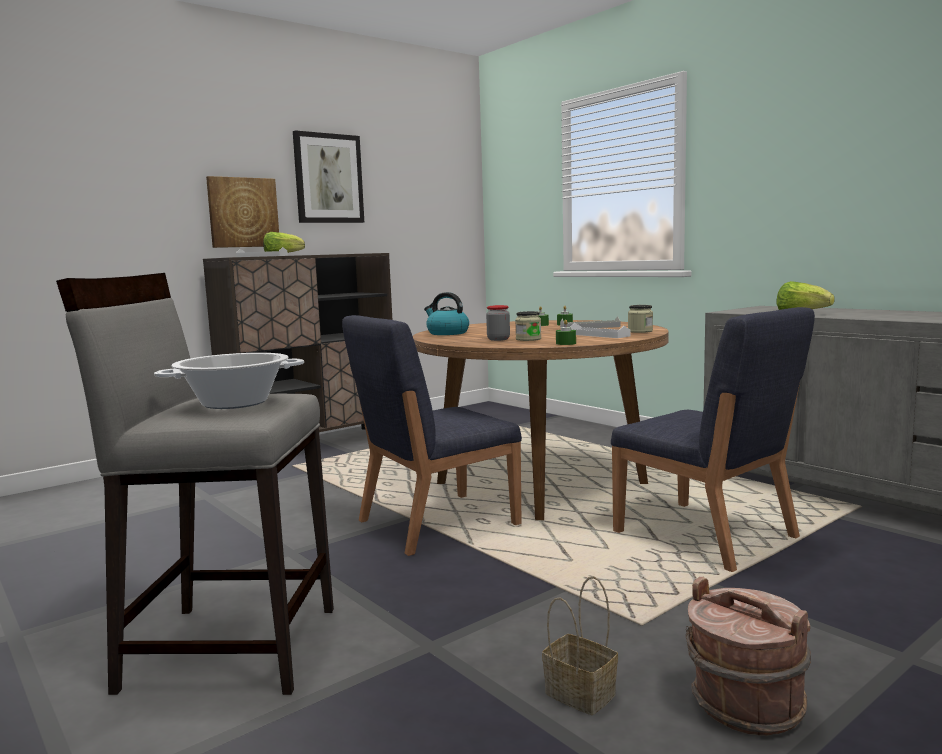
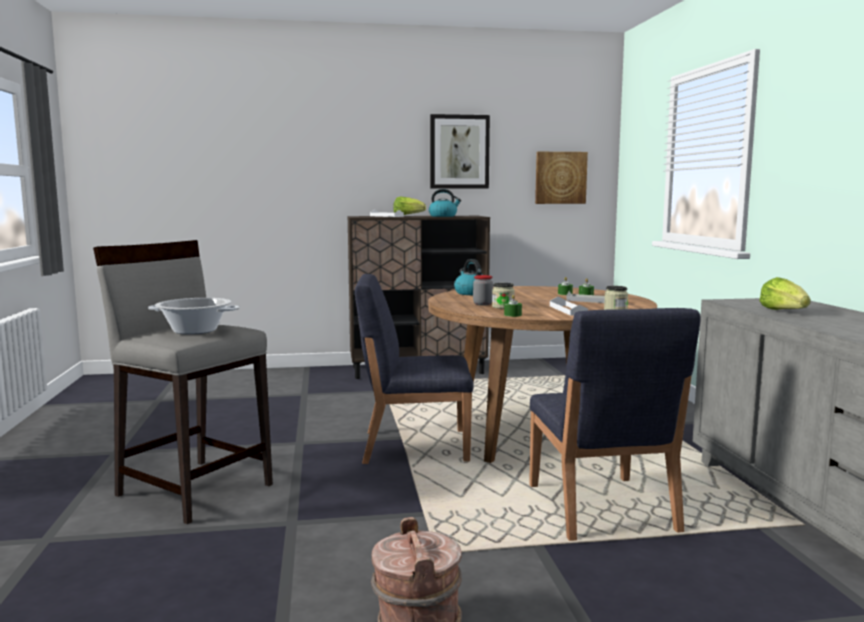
camera: 30 degrees right, 0 degrees up
(243, 212) = (383, 180): picture -> picture (560, 178)
(331, 254) = (443, 216): none -> kettle
(577, 694) = (327, 579): basket -> none

